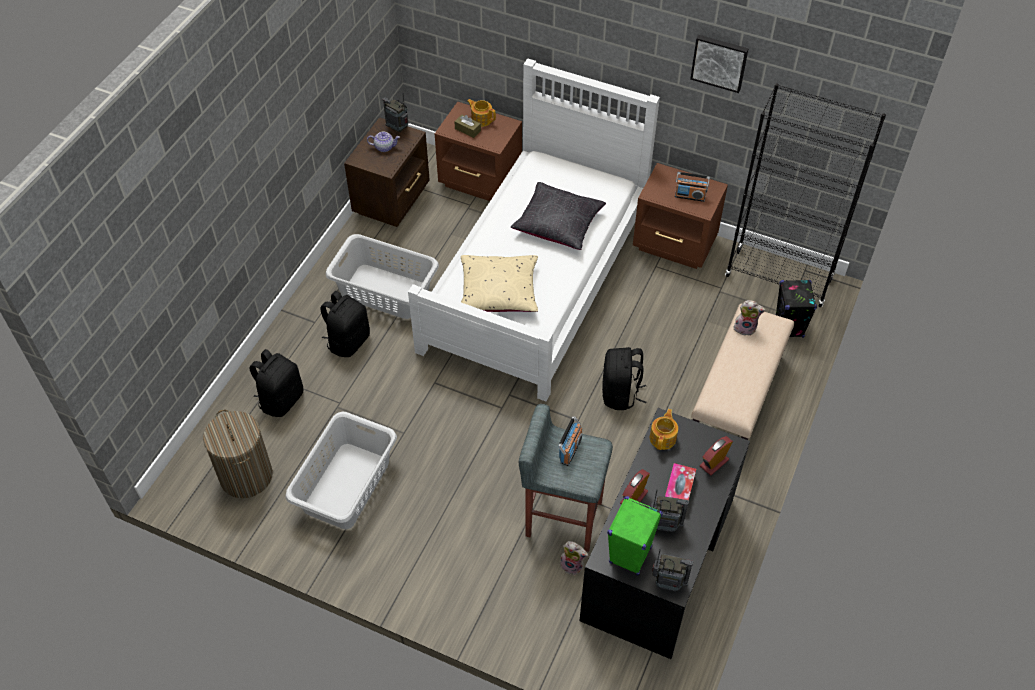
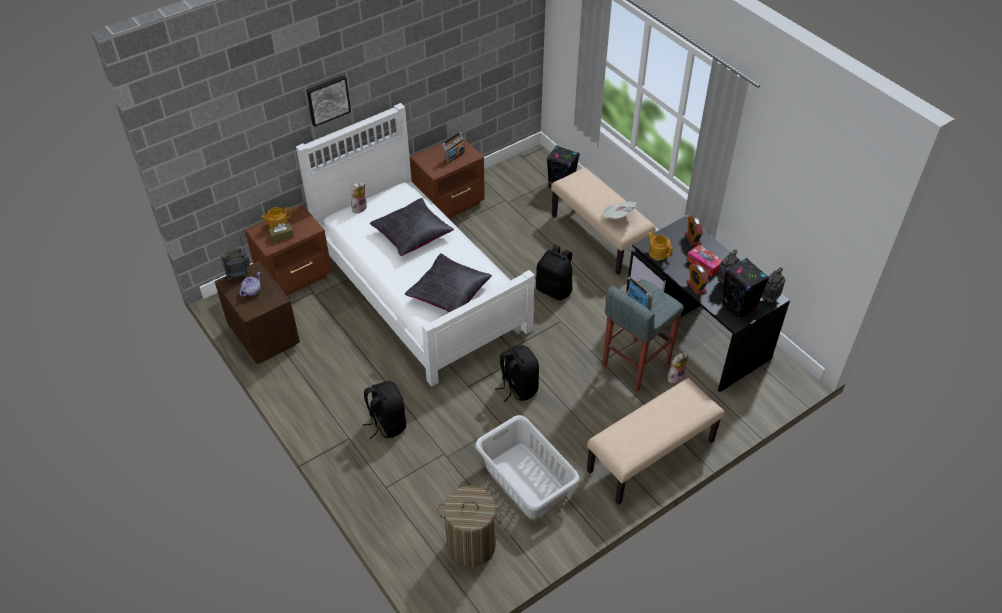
camera: 60 degrees left, 5 degrees down
(281, 399) = (411, 492): black backpack -> black backpack (518, 387)
(385, 291) = (355, 379): grey laundry basket -> none
(442, 587) = (651, 457): none -> beige bench
(498, 292) = (449, 292): beige pillow -> black pillow
(630, 555) = (739, 307): green speaker -> black speaker
(719, 62) = (433, 45): picture -> picture (327, 99)
(730, 385) = (617, 216): none -> newspaper
(745, 328) = (577, 188): plush toy -> plush toy (359, 208)
(778, 278) = (519, 171): black bookcase -> none

